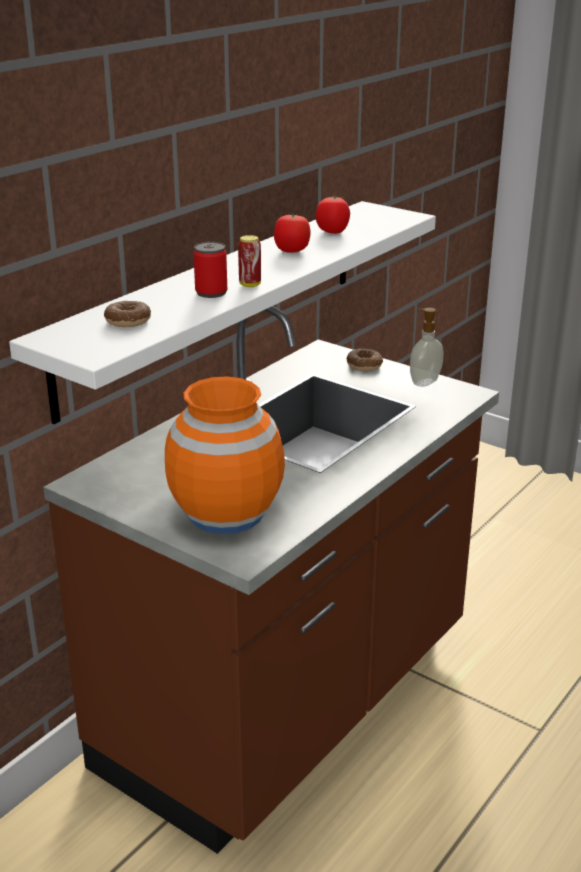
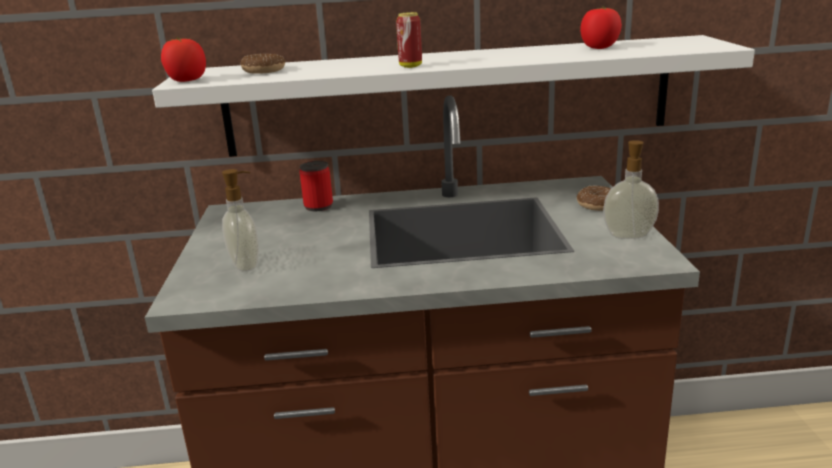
camera: 50 degrees right, 5 degrees down
(211, 292) = (368, 66): can -> can (318, 206)
(227, 513) = (247, 265): orange vase -> soap dispenser
(292, 250) = (518, 54): tomato -> tomato (186, 81)

